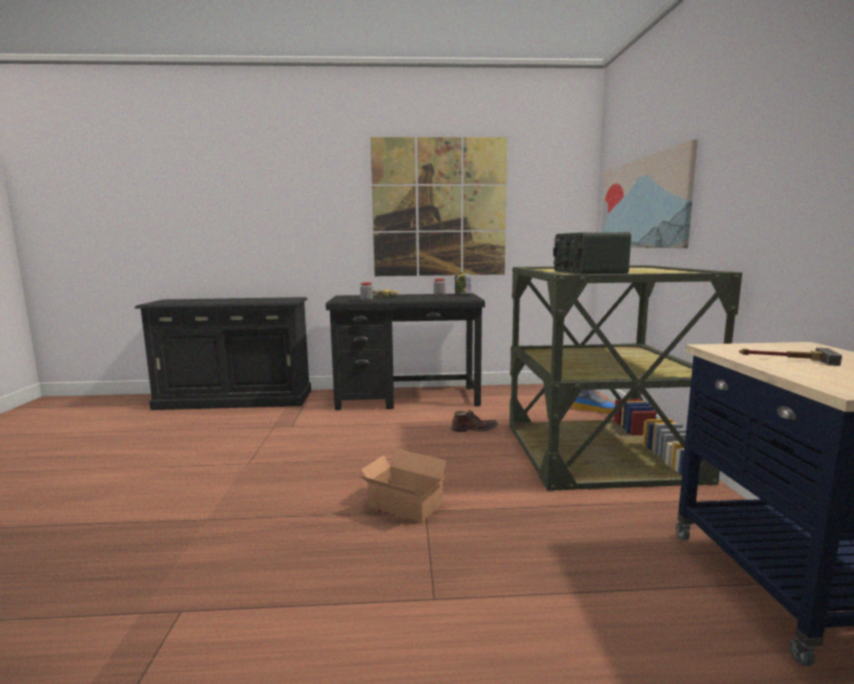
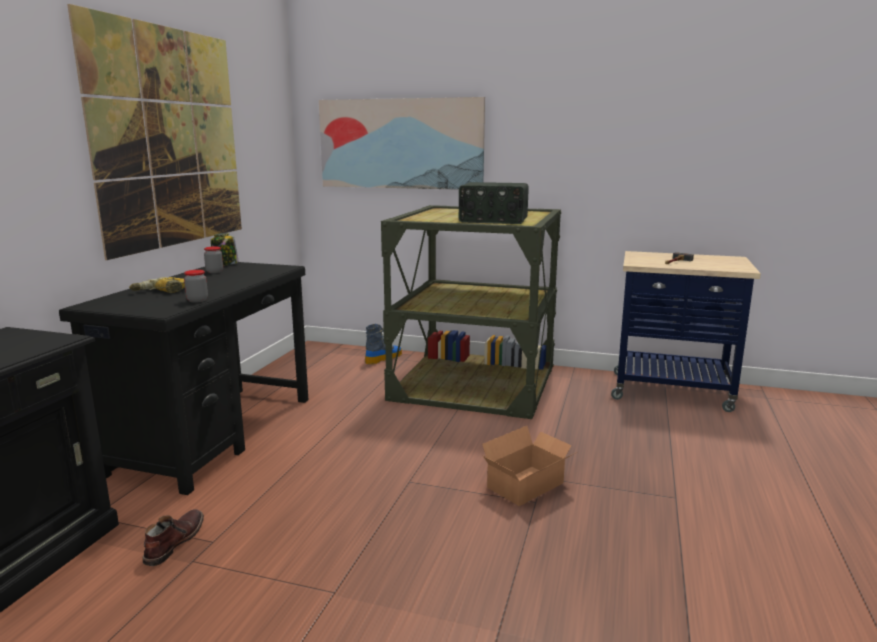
camera: 70 degrees left, 5 degrees up
(474, 429) = (373, 417): brown boot -> brown boot (174, 542)

